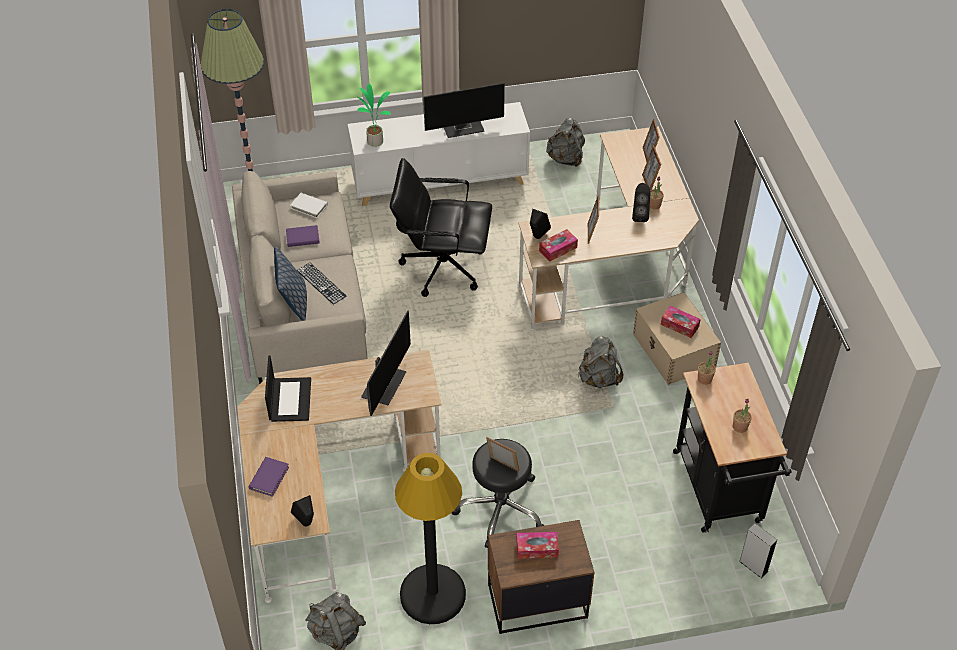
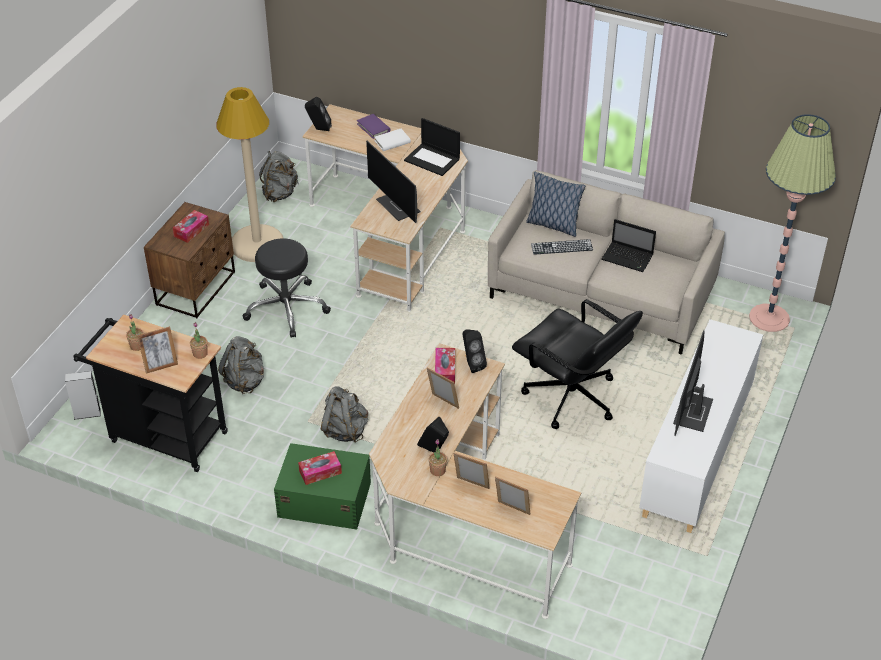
camera: 125 degrees right, 5 degrees down
(302, 238) = (628, 258): purple book -> laptop
(309, 207) = (667, 277): white book -> white book (392, 142)
(375, 141) = (719, 341): potted plant -> none
(432, 594) = (257, 244): black floor lamp -> beige floor lamp
(442, 266) = (571, 398): black office chair -> black office chair turned 90 degrees clockwise
(502, 467) = (275, 251): picture frame -> picture frame (160, 365)
(565, 158) = (658, 577): grey backpack -> grey backpack (245, 381)
(674, 351) = (323, 499): beige storage box -> green storage box

